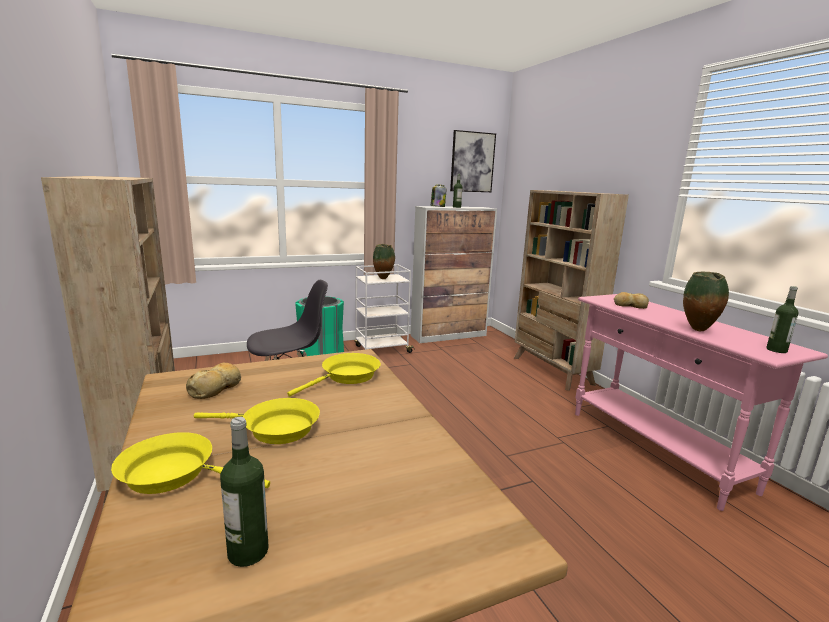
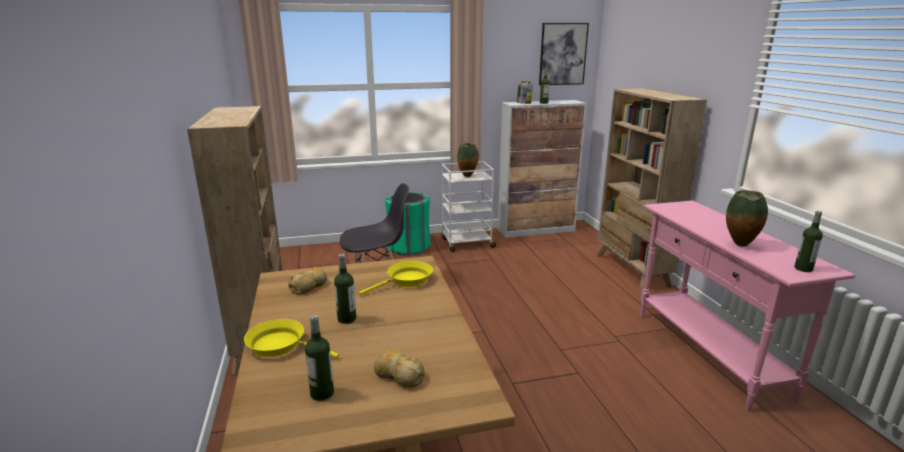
camera: 10 degrees right, 5 degrees up
(274, 428) = (347, 319): yellow frying pan -> bottle
(629, 305) = (690, 215): bread -> bread (399, 375)

